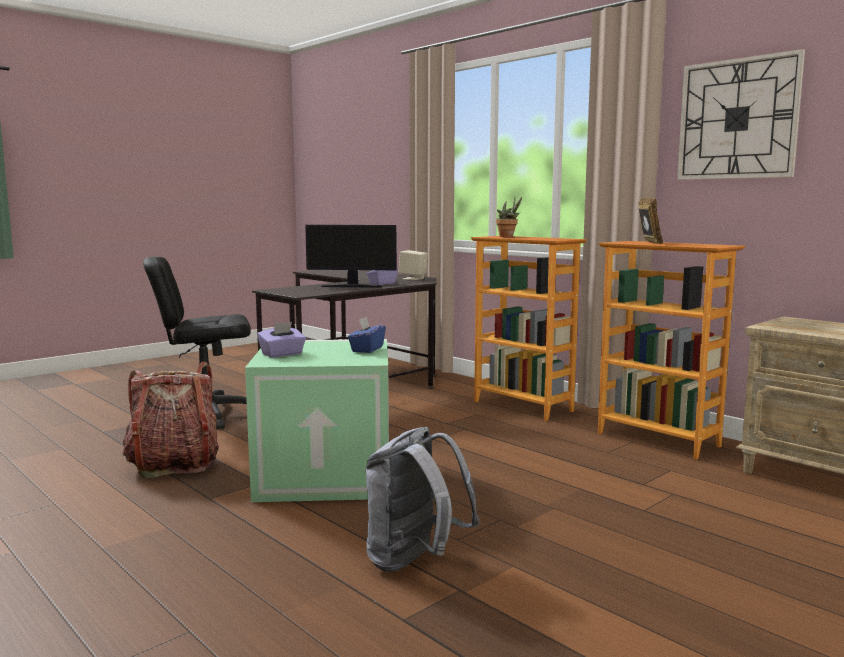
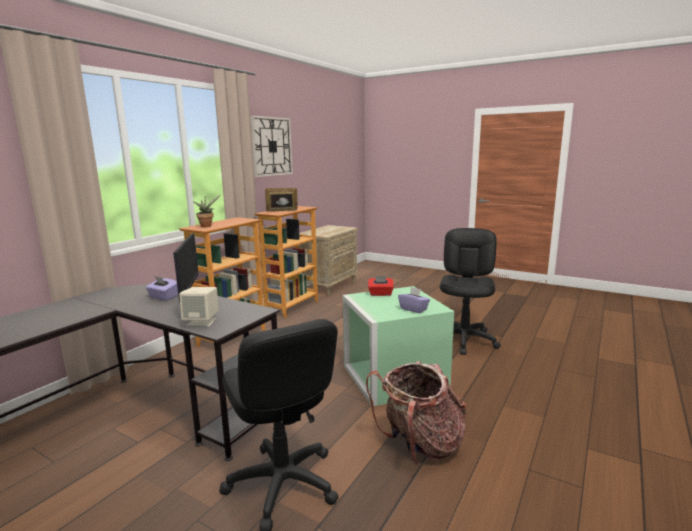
camera: 105 degrees left, 5 degrees up
(367, 349) = (380, 294): blue tissue box -> red tissue box
(413, 278) = (117, 292): beige speaker -> beige speaker (202, 322)
(414, 562) = (464, 340): grey backpack -> black office chair

